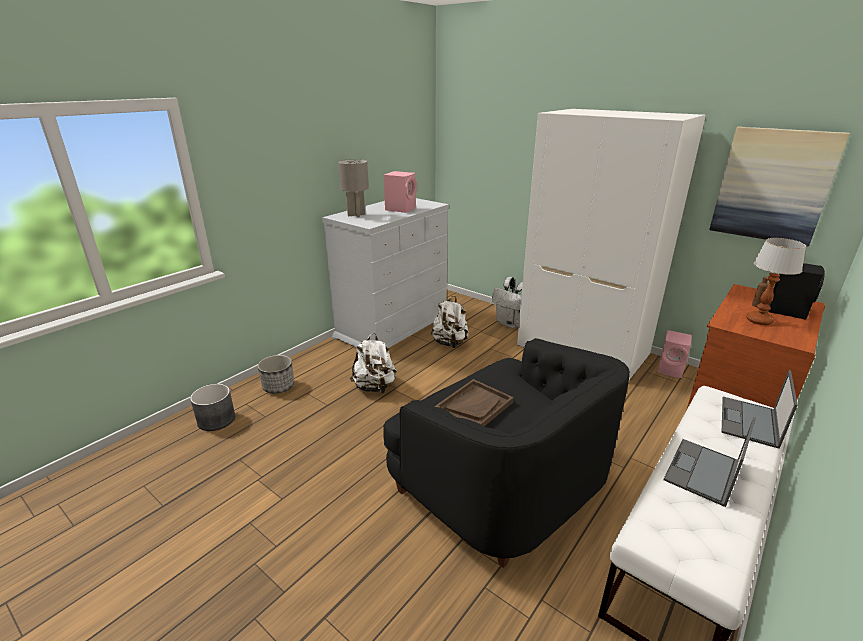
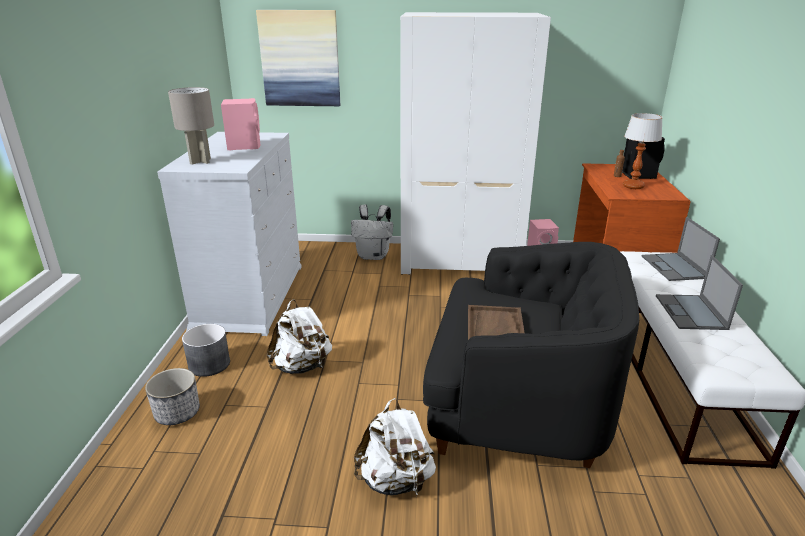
camera: 35 degrees left, 0 degrees up
(216, 420) = (131, 489): grey planter -> grey planter (209, 364)
(450, 343) = (334, 293): white backpack -> white backpack (395, 480)
(773, 185) = (597, 72): picture -> picture (300, 59)

